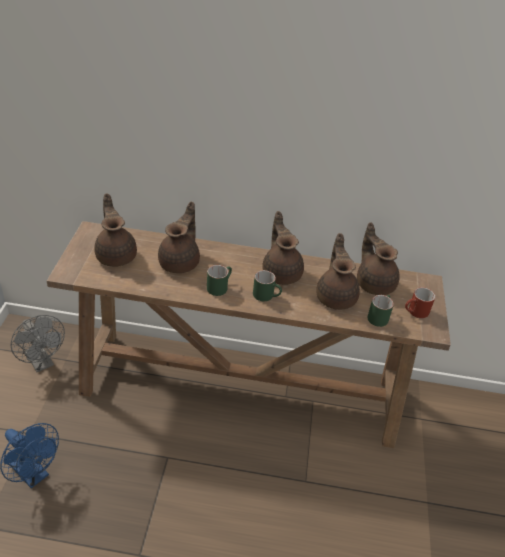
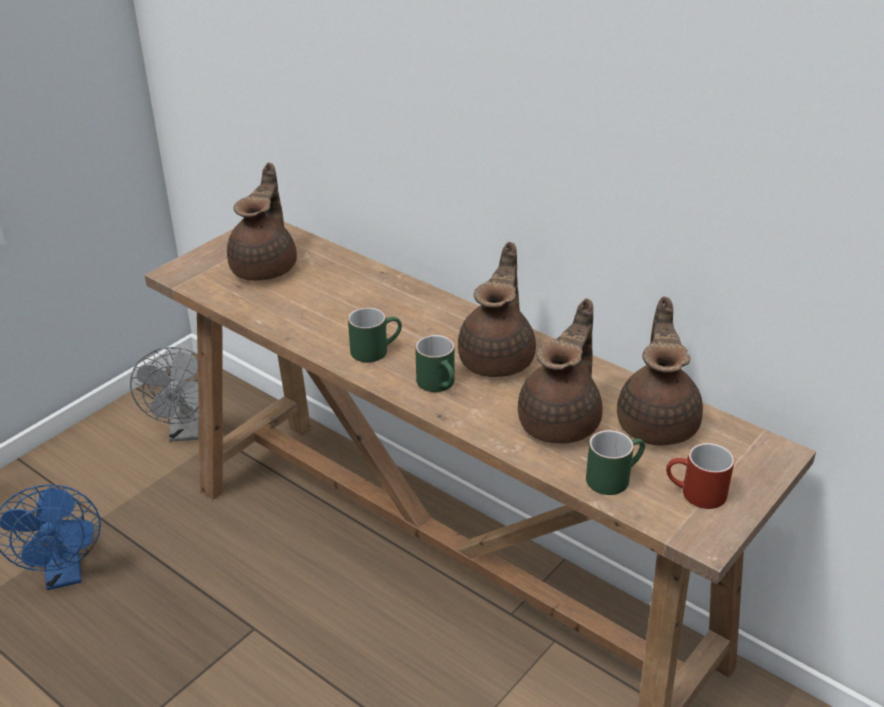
camera: 35 degrees right, 5 degrees down
(180, 262) = (349, 300): brown teapot -> none

